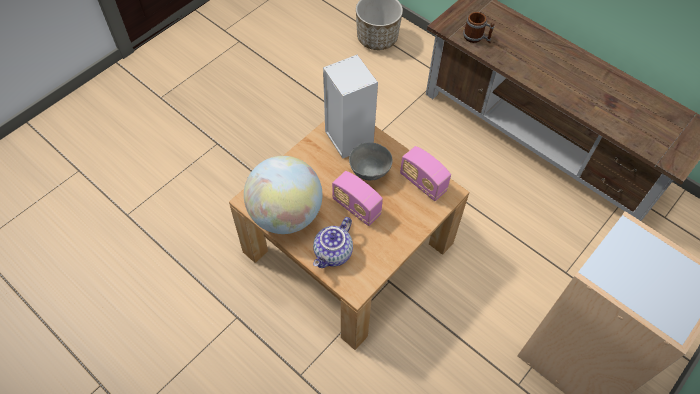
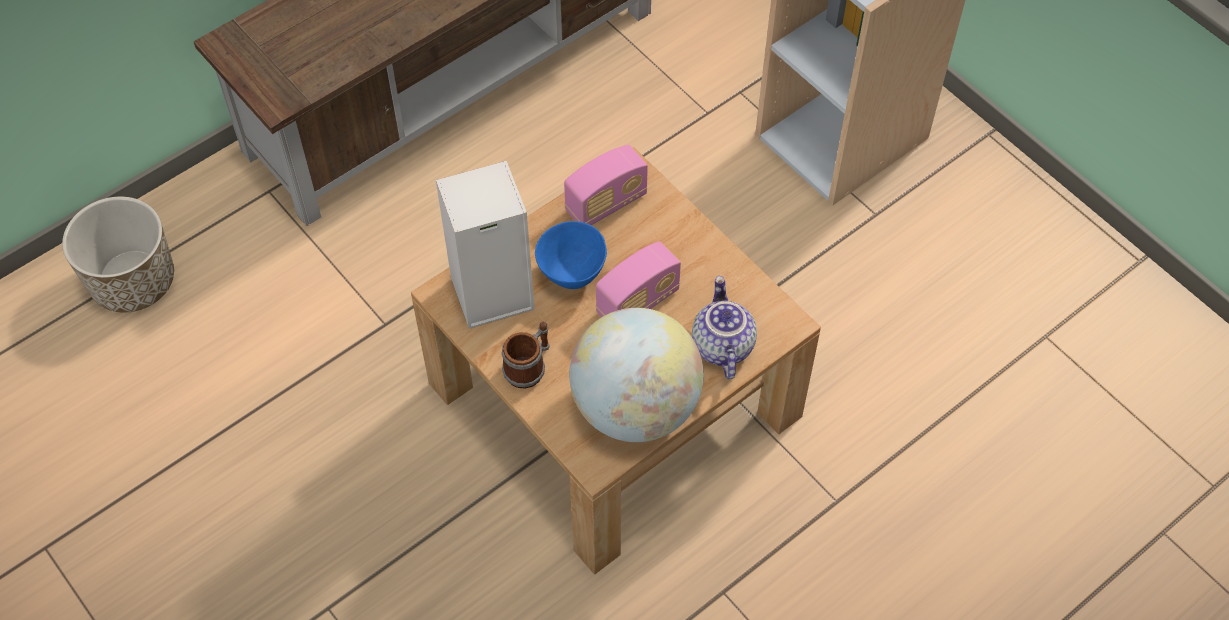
camera: 80 degrees left, 0 degrees up
(333, 254) = (721, 345): teapot -> teapot turned 135 degrees counterclockwise
(370, 172) = (571, 273): grey bowl -> blue bowl
(476, 38) = (324, 63): mug -> mug (529, 366)

